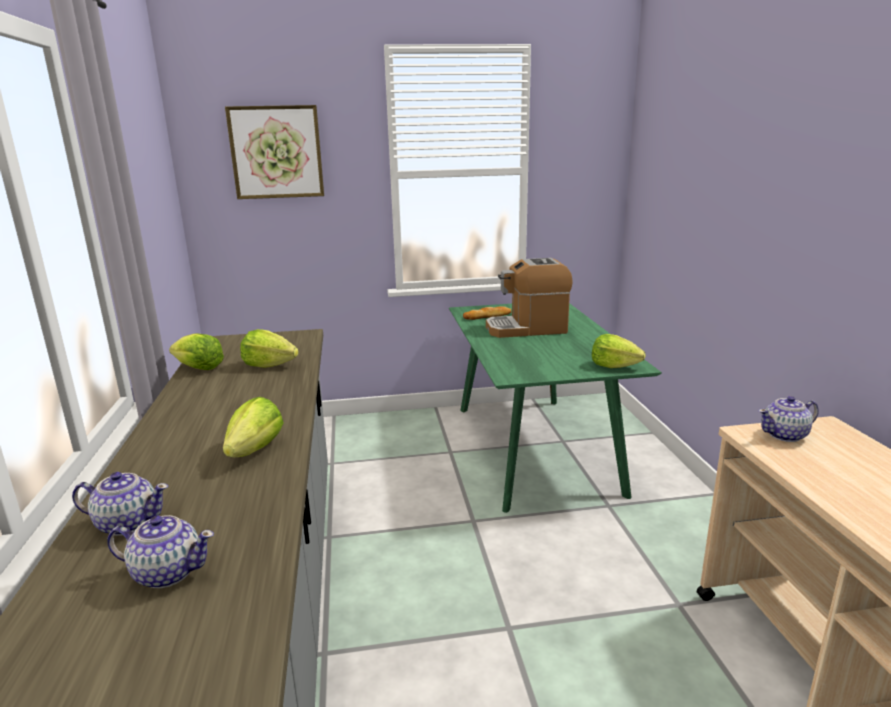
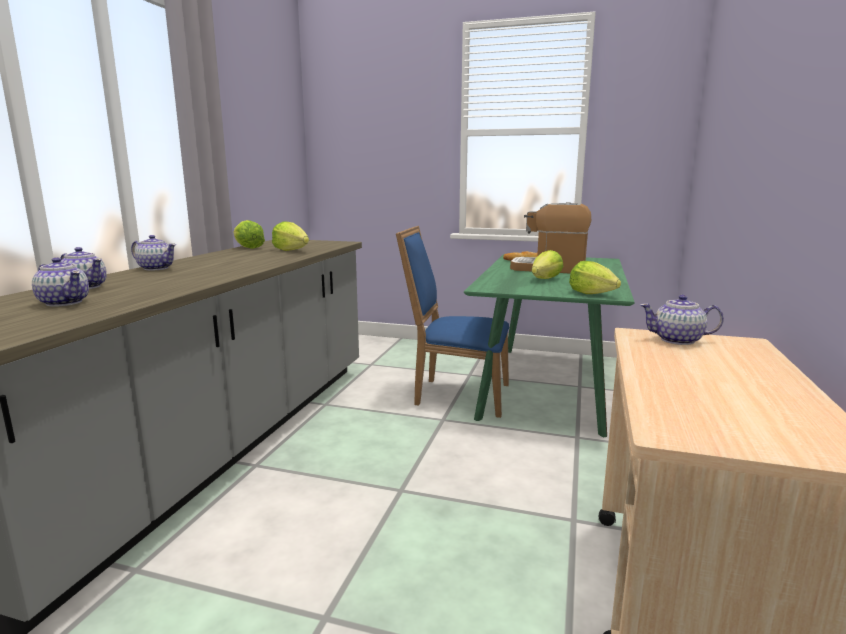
camera: 25 degrees right, 5 degrees down
(153, 448) = (156, 268): none -> teapot
(255, 449) = (206, 275): lettuce -> lettuce (545, 279)
(276, 152) = (374, 114): picture -> none
(460, 483) = (456, 395): none -> blue chair

